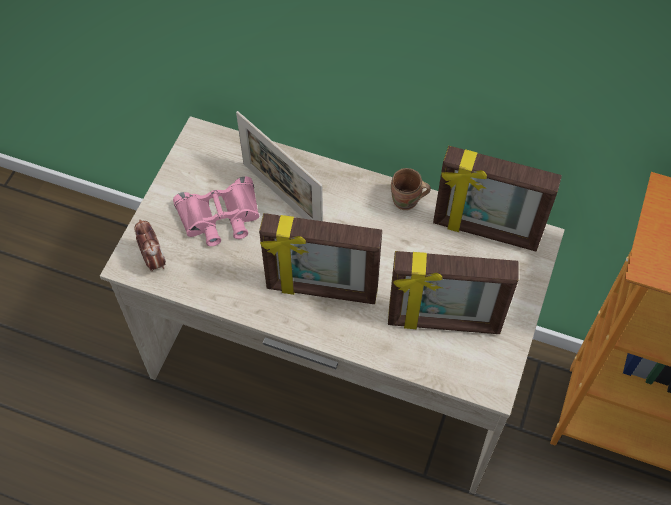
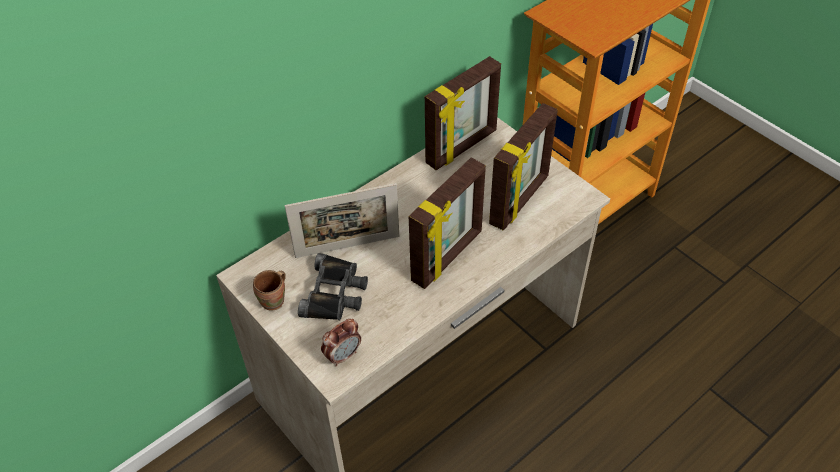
camera: 60 degrees left, 10 degrees down
(154, 260) = (343, 355): alarm clock -> alarm clock turned 135 degrees clockwise
(220, 217) = (335, 293): pink binoculars -> black binoculars
(407, 202) = (406, 177): brown mug -> brown mug (275, 301)

